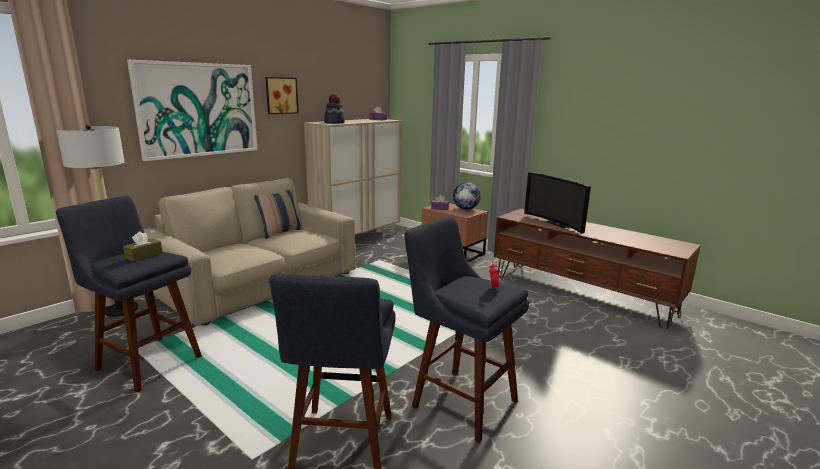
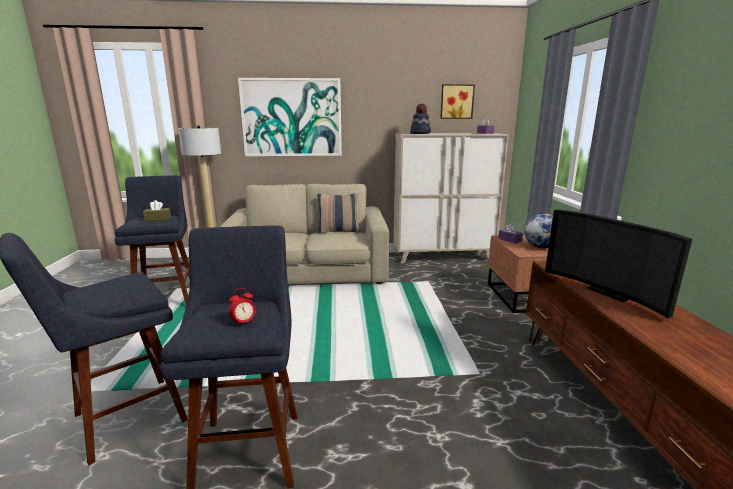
camera: 45 degrees right, 0 degrees up
(281, 95) = (372, 106): picture -> picture (456, 101)
(559, 224) = (609, 292): television -> television turned 45 degrees counterclockwise

